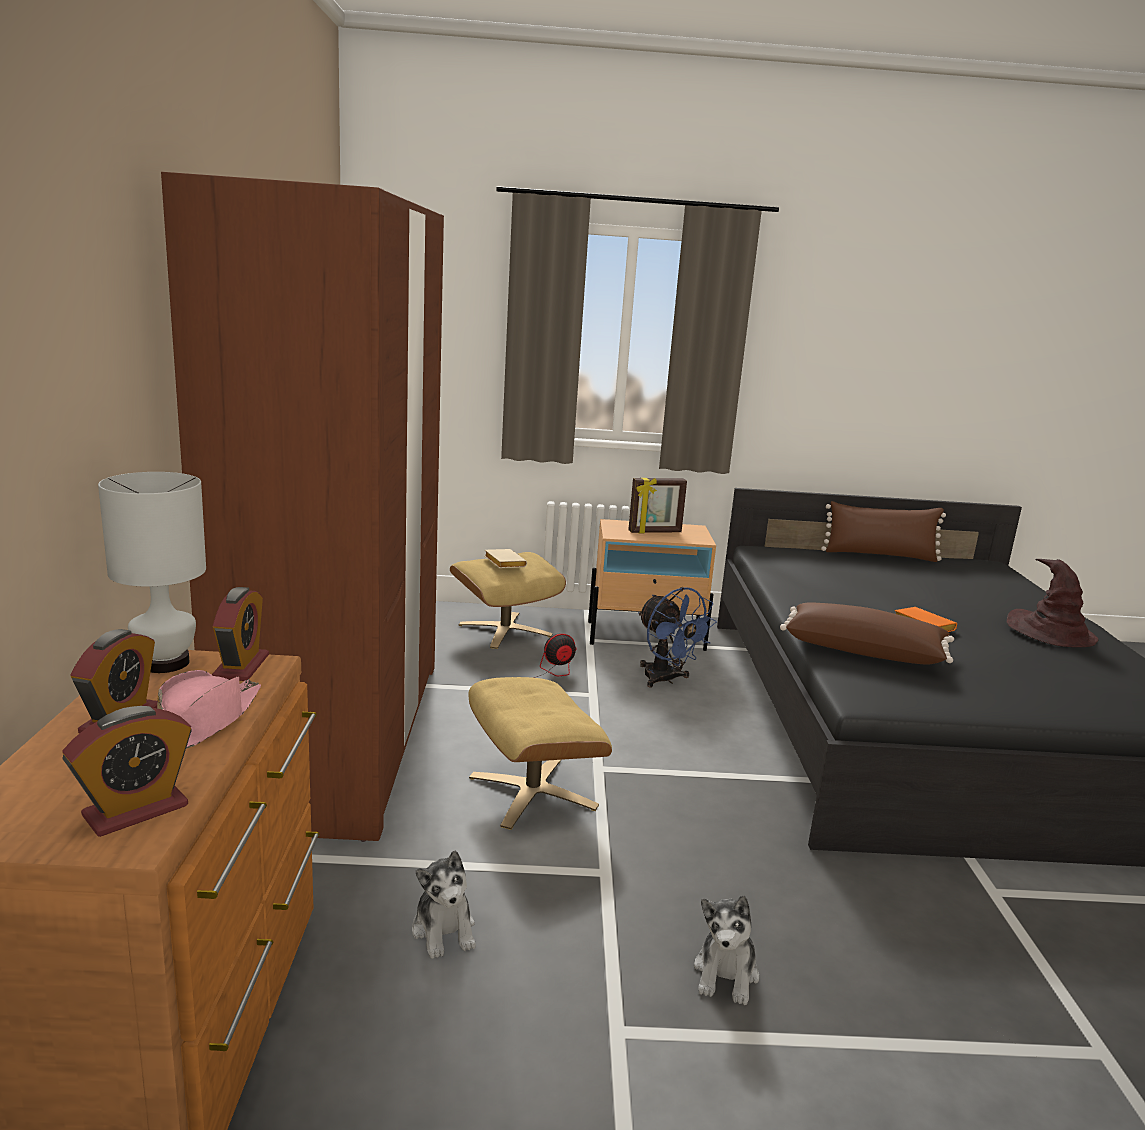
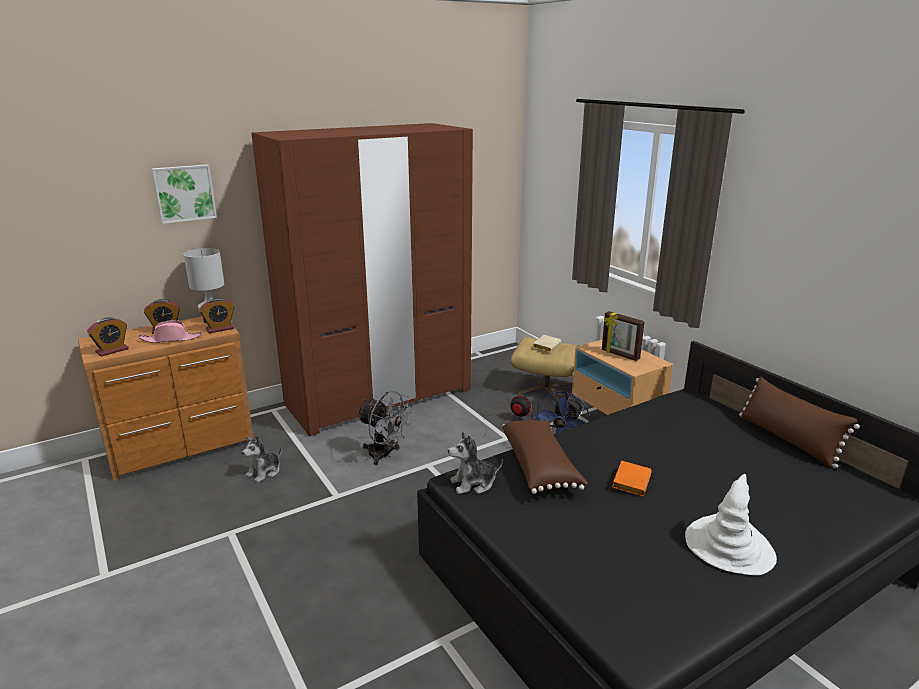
camera: 60 degrees right, 5 degrees up
(64, 323) = (184, 193): none -> picture
(136, 811) = (112, 350): alarm clock -> alarm clock turned 60 degrees counterclockwise
(531, 792) = (384, 455): beige ottoman -> grey fan
(726, 974) = (286, 551): plush toy -> plush toy (473, 483)
(1051, 633) = (729, 546): brown hat -> white hat

